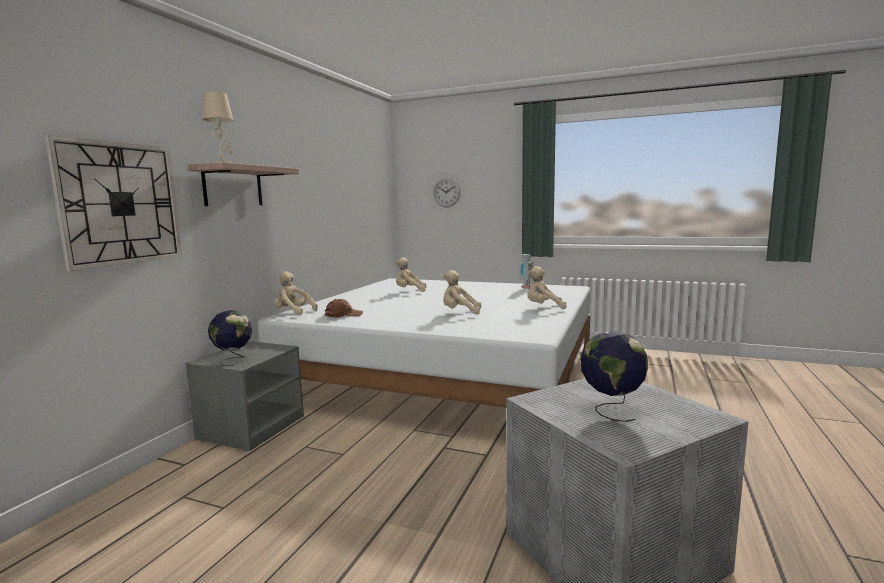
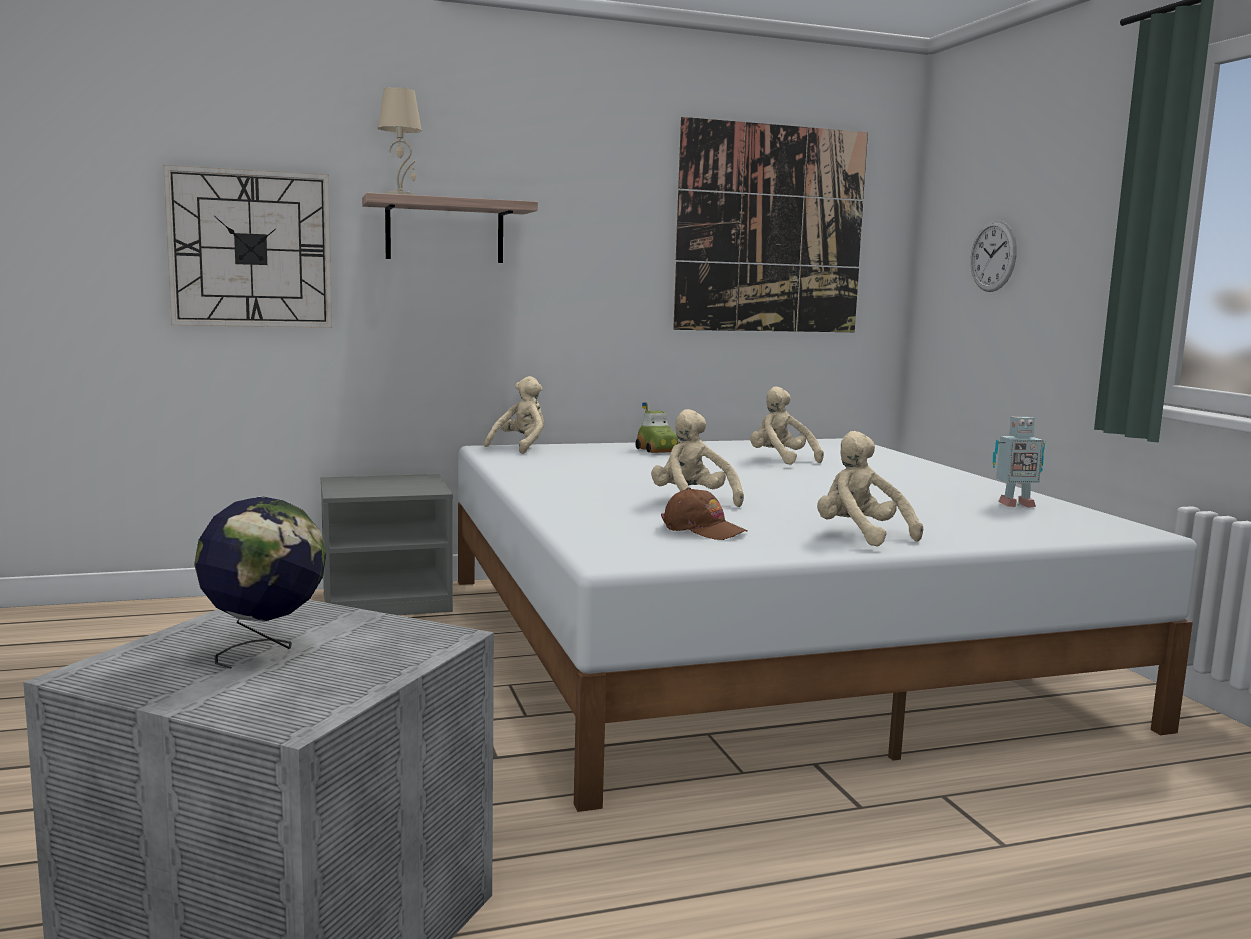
camera: 50 degrees right, 0 degrees up
(233, 360) = (354, 487): globe -> none
(293, 312) = (520, 447): beige plush toy -> beige plush toy turned 45 degrees clockwise
(343, 315) = (551, 464): brown cap -> brown cap (702, 530)
(353, 298) = (659, 450): none -> toy car
(355, 182) = (771, 229): none -> picture

